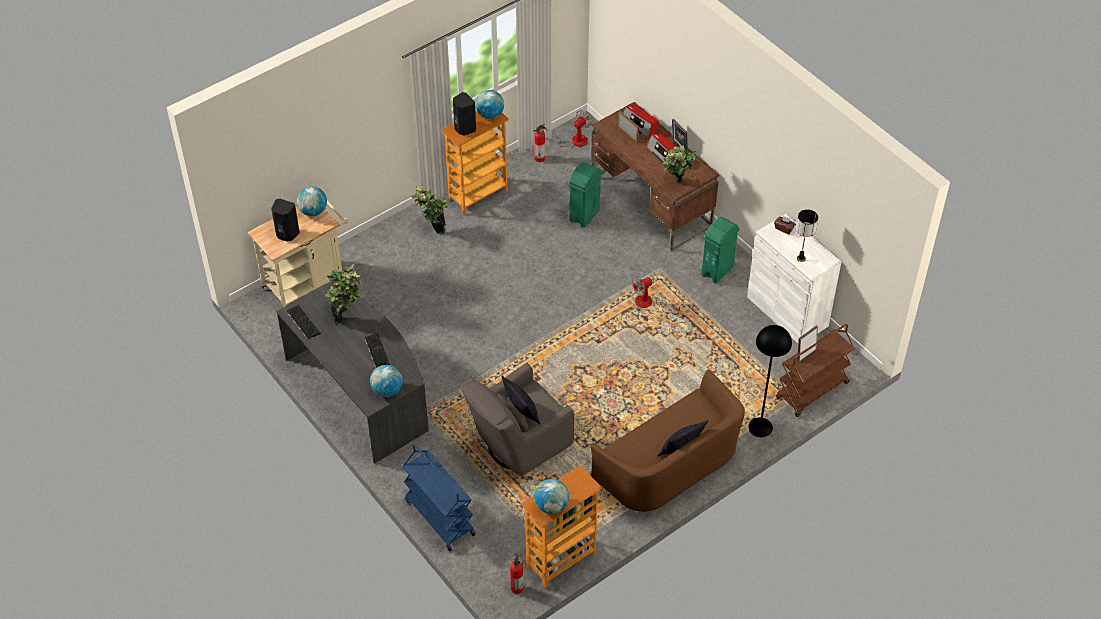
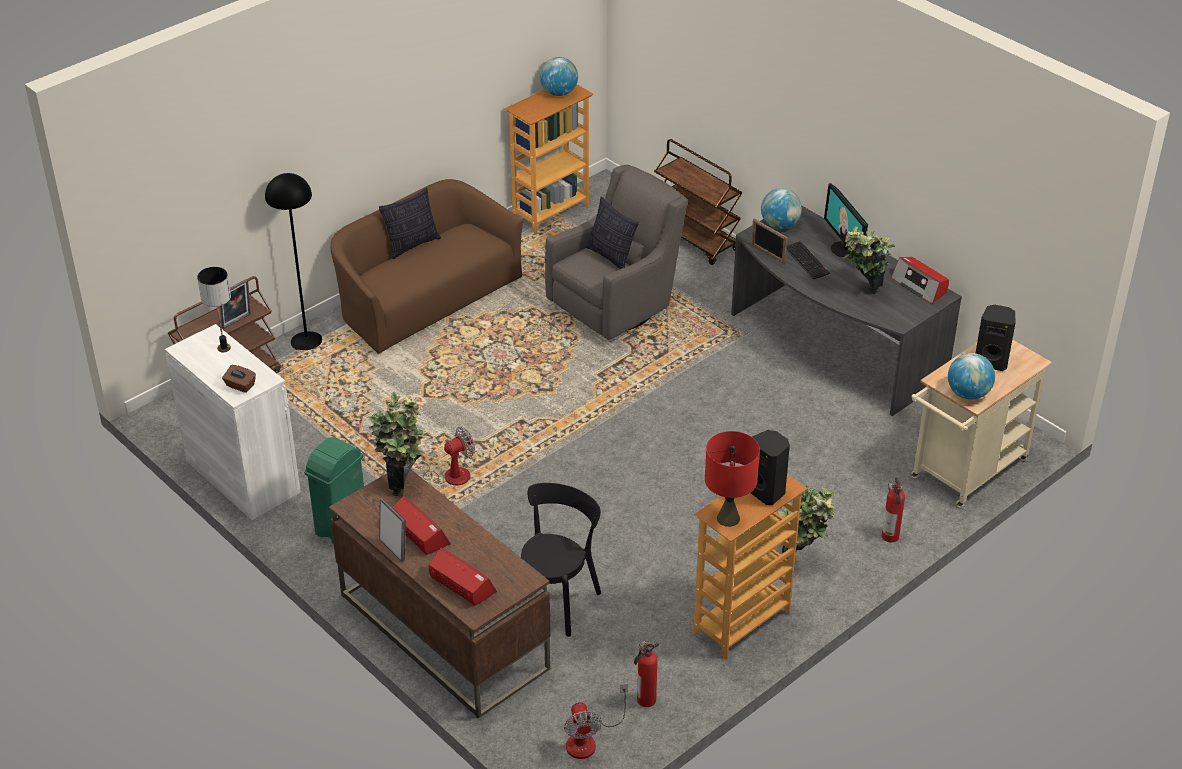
camera: 175 degrees right, 10 degrees down
(302, 322) = (920, 286): keyboard -> radio
(346, 361) = (843, 249): none -> monitor
(439, 517) = (695, 240): blue cart -> brown cart
(490, 115) = (728, 518): globe -> red table lamp
(517, 587) = (596, 192): fire extinguisher -> fire extinguisher (890, 537)
(573, 141) = (588, 739): fan -> fan turned 45 degrees counterclockwise
(584, 216) = (557, 599): green trash can -> black chair
(628, 134) = (483, 565): picture frame -> picture frame (767, 254)

